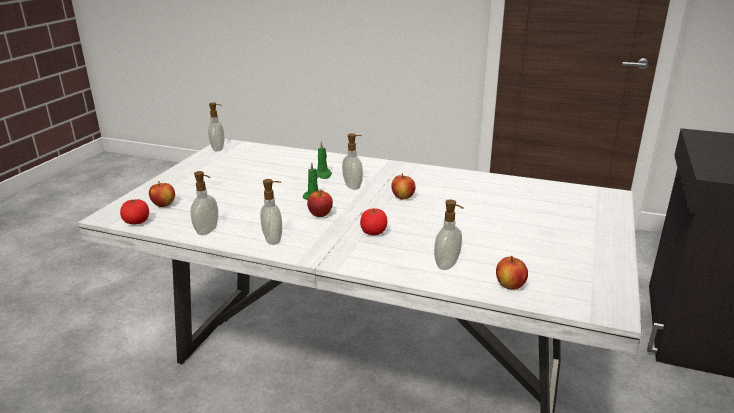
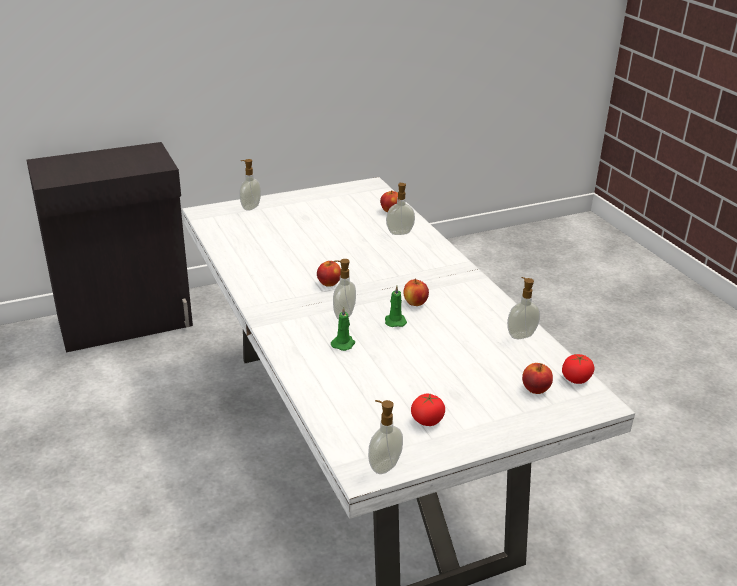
camera: 135 degrees left, 5 degrees up
(274, 240) = (479, 300): soap dispenser -> soap dispenser (250, 207)
(373, 232) = (403, 270): tomato -> tomato (427, 421)

